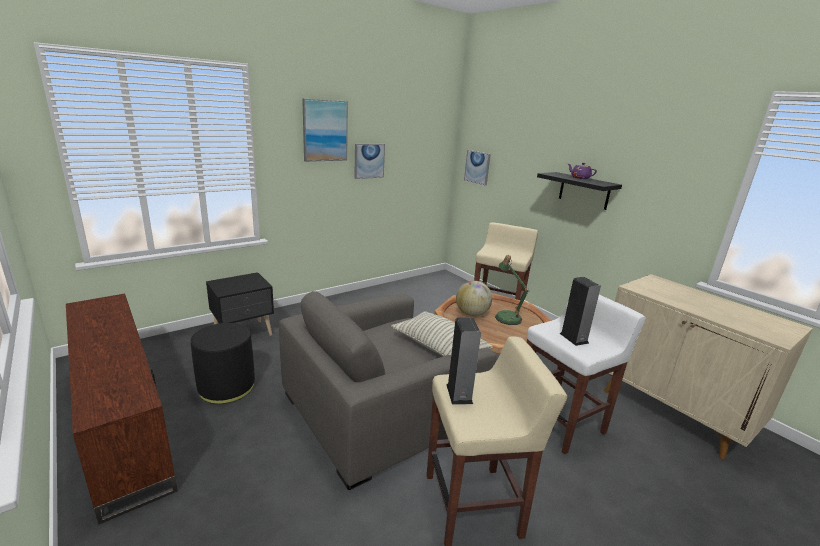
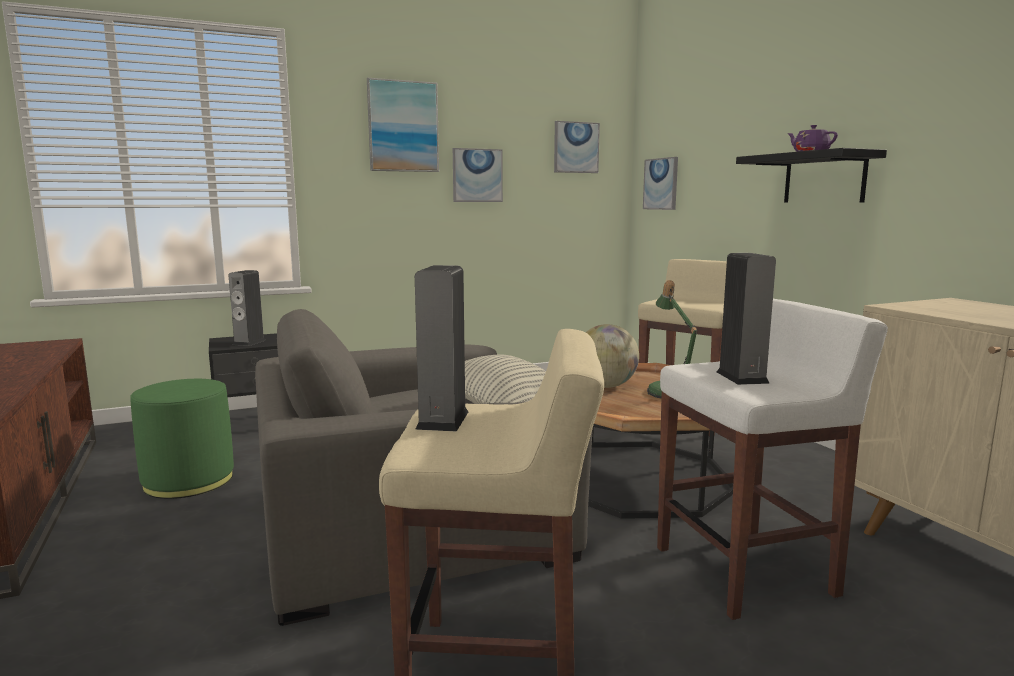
camera: 15 degrees right, 10 degrees down
(226, 387) = (188, 480): black ottoman -> green ottoman
(238, 285) = (249, 342): none -> speaker
(426, 140) = (576, 147): none -> picture

